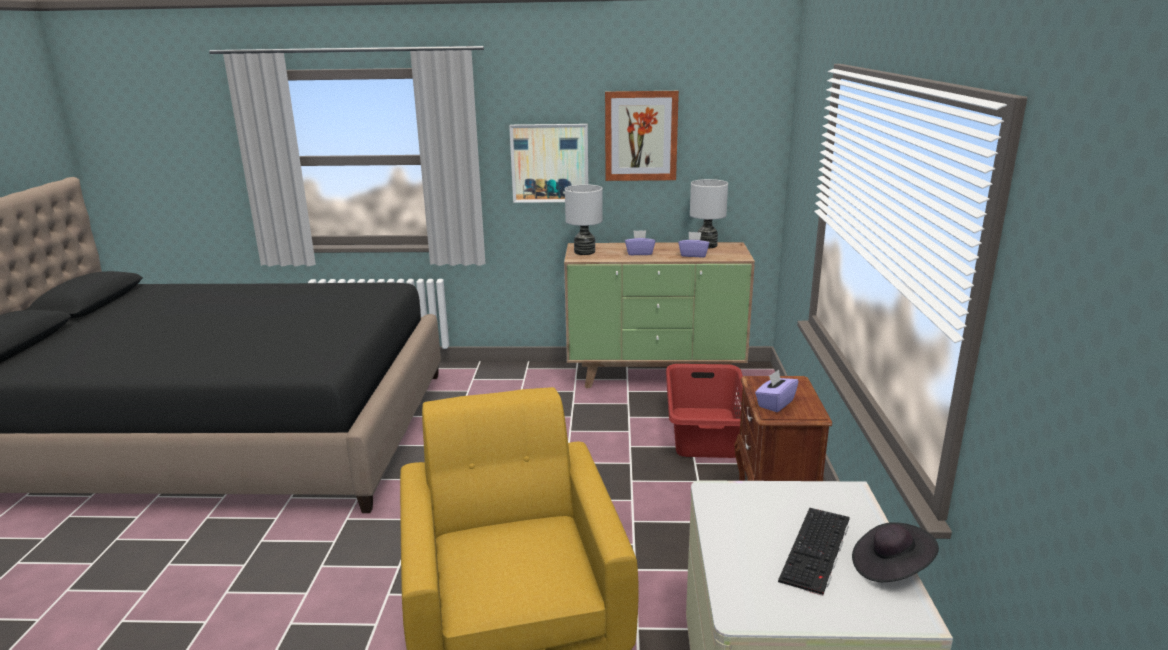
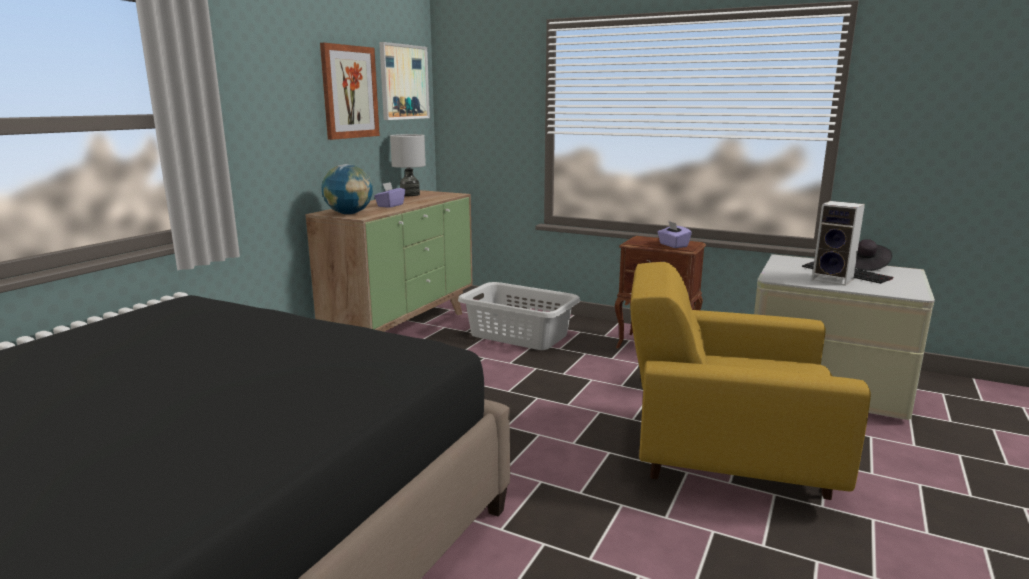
camera: 65 degrees left, 5 degrees down
(550, 163) = (280, 122): picture -> picture (404, 82)
(584, 252) = (349, 213): grey table lamp -> globe
(693, 255) = (427, 199): purple tissue box -> none
(704, 432) = (519, 335): red laundry basket -> grey laundry basket
(757, 539) = (834, 279): none -> speaker

